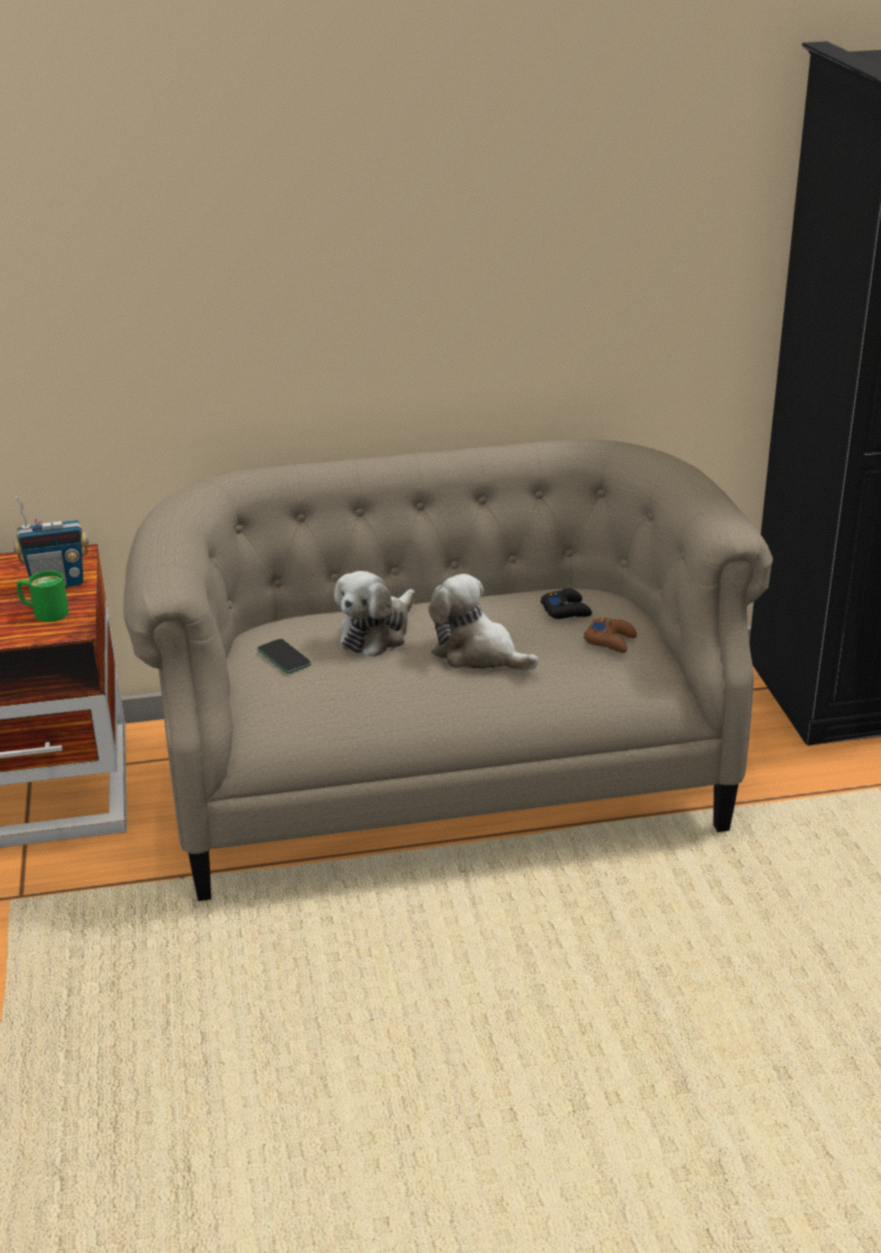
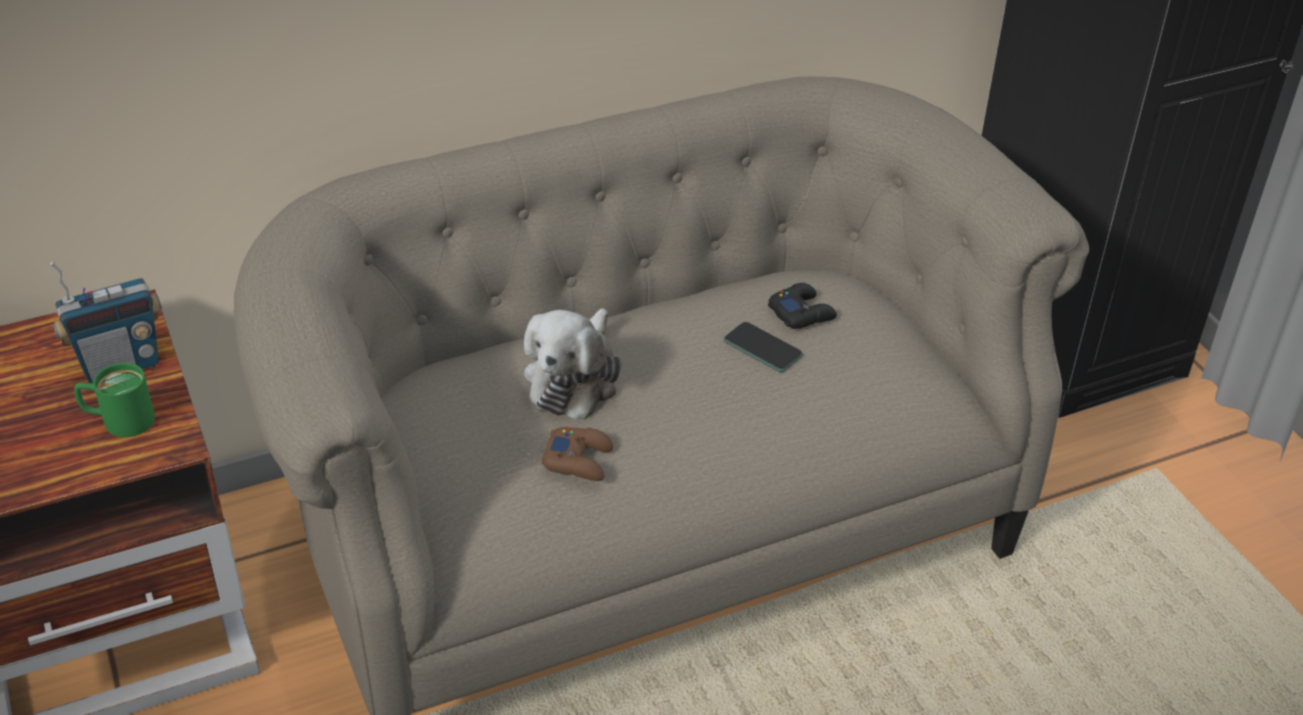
camera: 15 degrees left, 10 degrees up
(284, 657) = (464, 436): phone -> phone (762, 348)
(477, 653) = (716, 397): plush toy -> none
(610, 640) = (874, 354): brown game controller -> brown game controller (579, 460)

